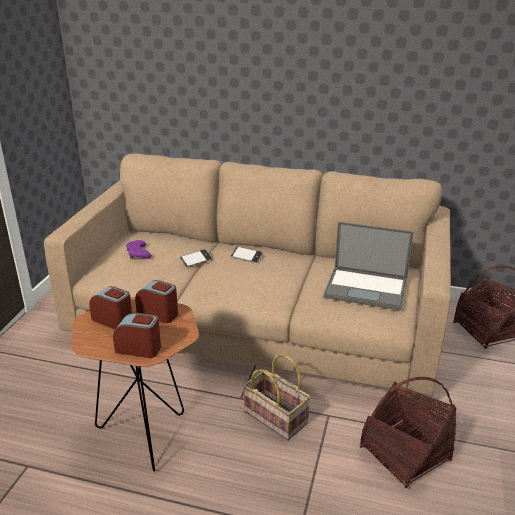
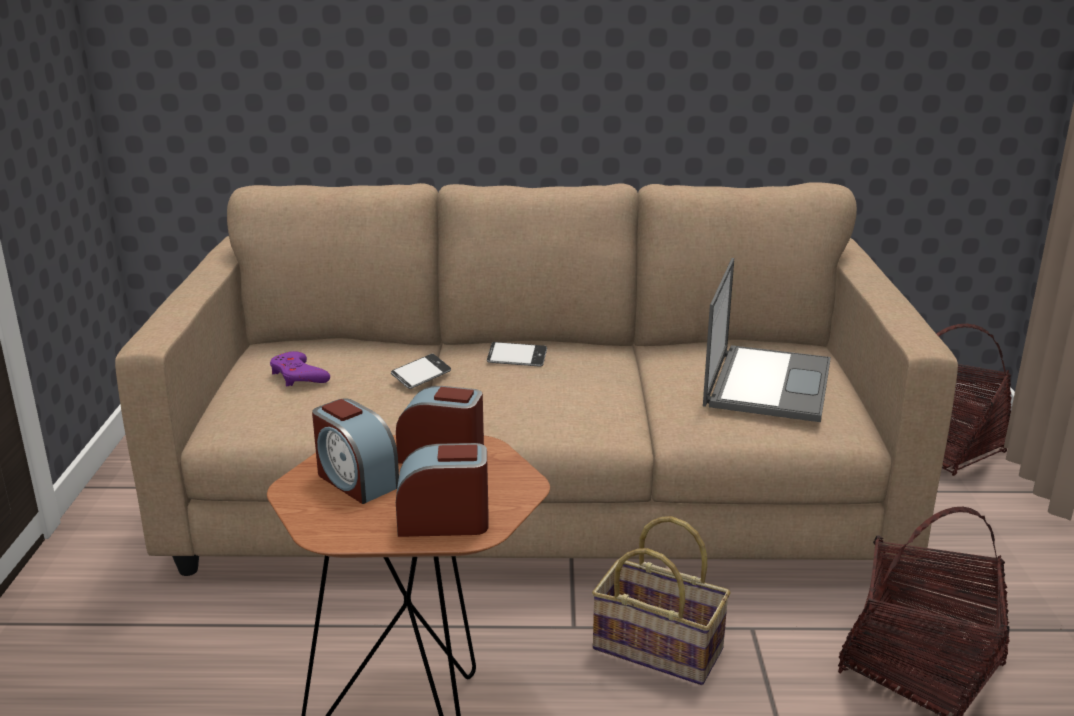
camera: 15 degrees left, 5 degrees down
(113, 320) = (355, 480): alarm clock -> alarm clock turned 150 degrees counterclockwise
(367, 288) = (767, 383): laptop -> laptop turned 75 degrees counterclockwise

